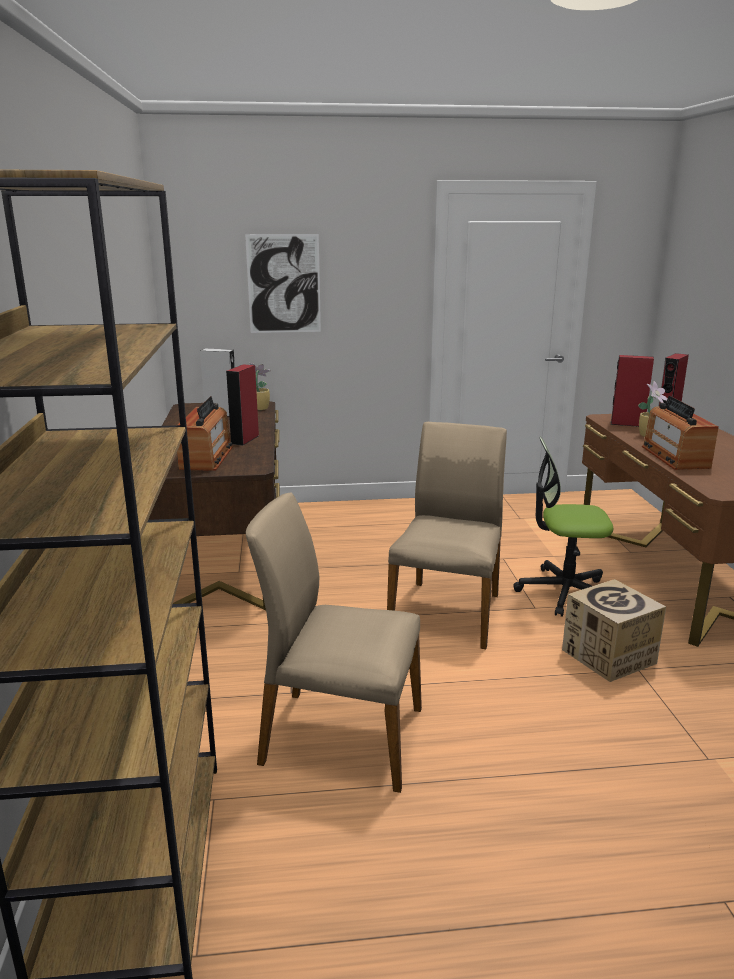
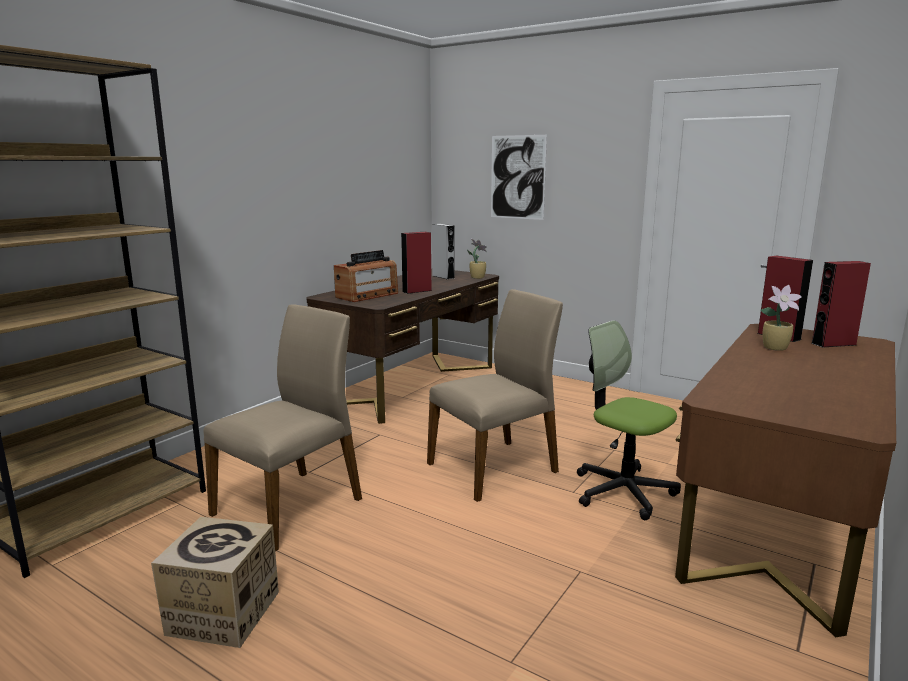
camera: 40 degrees right, 5 degrees down
(340, 736) = (290, 506): beige chair -> beige chair turned 75 degrees clockwise
(608, 656) = (570, 550): cardboard box -> cardboard box (223, 613)
(675, 457) = (749, 367): radio -> none

